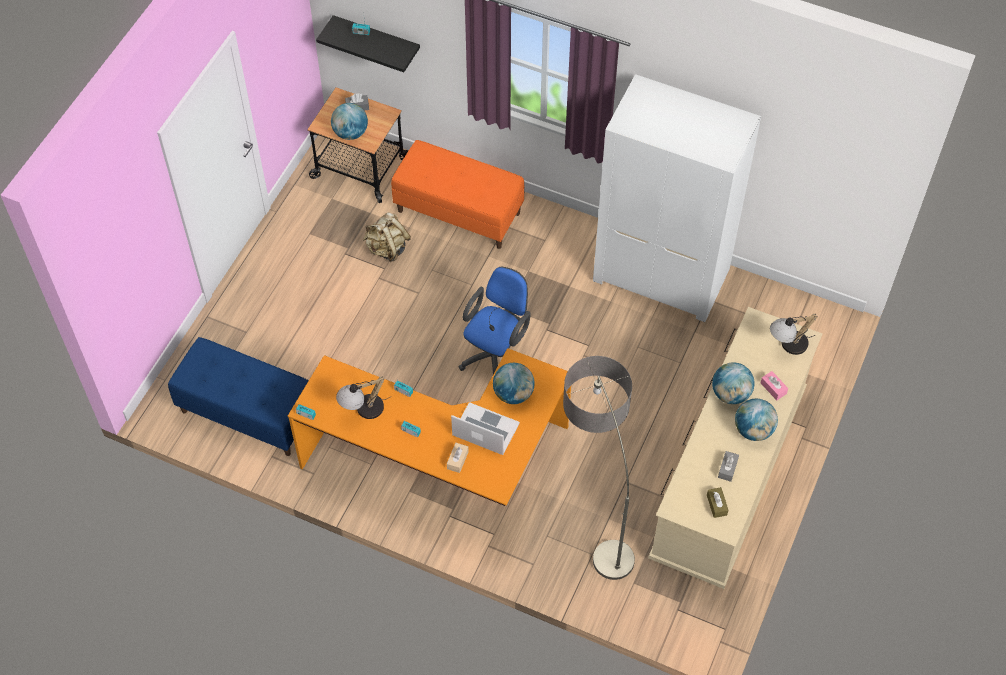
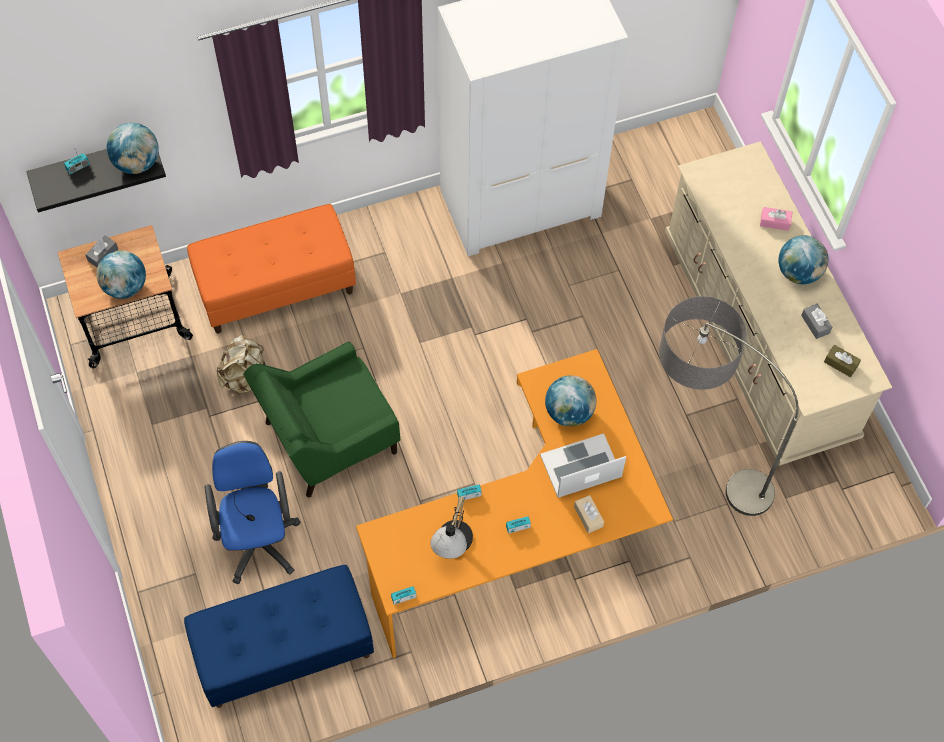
camera: 45 degrees left, 5 degrees up
(396, 319) = (328, 438): none -> green armchair
(496, 355) = (456, 395): blue office chair -> blue office chair (258, 538)
(730, 394) = (747, 256): globe -> globe (137, 163)
(787, 346) = (746, 175): table lamp -> none

